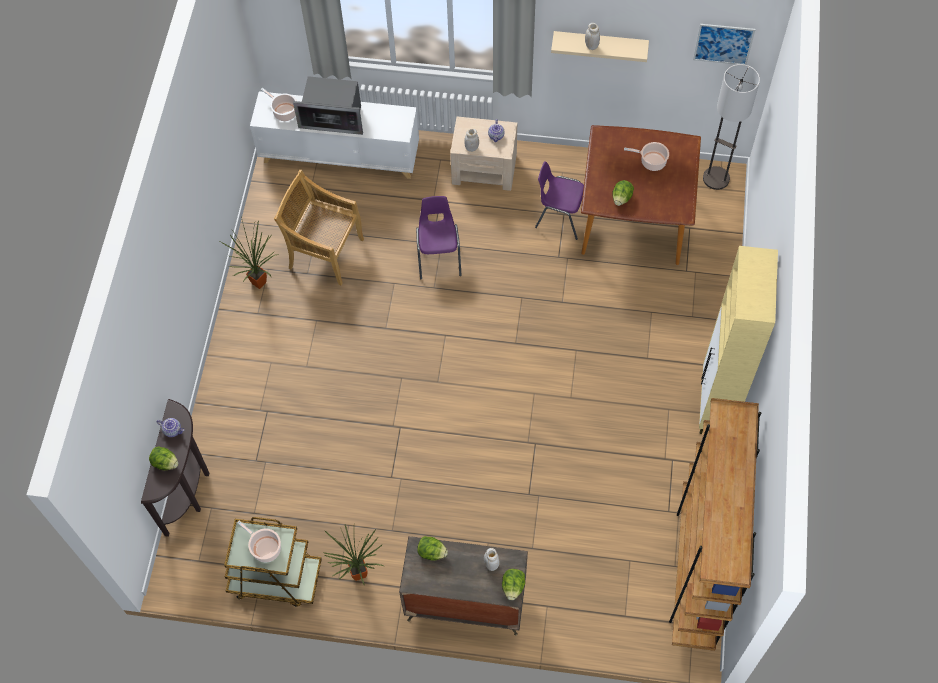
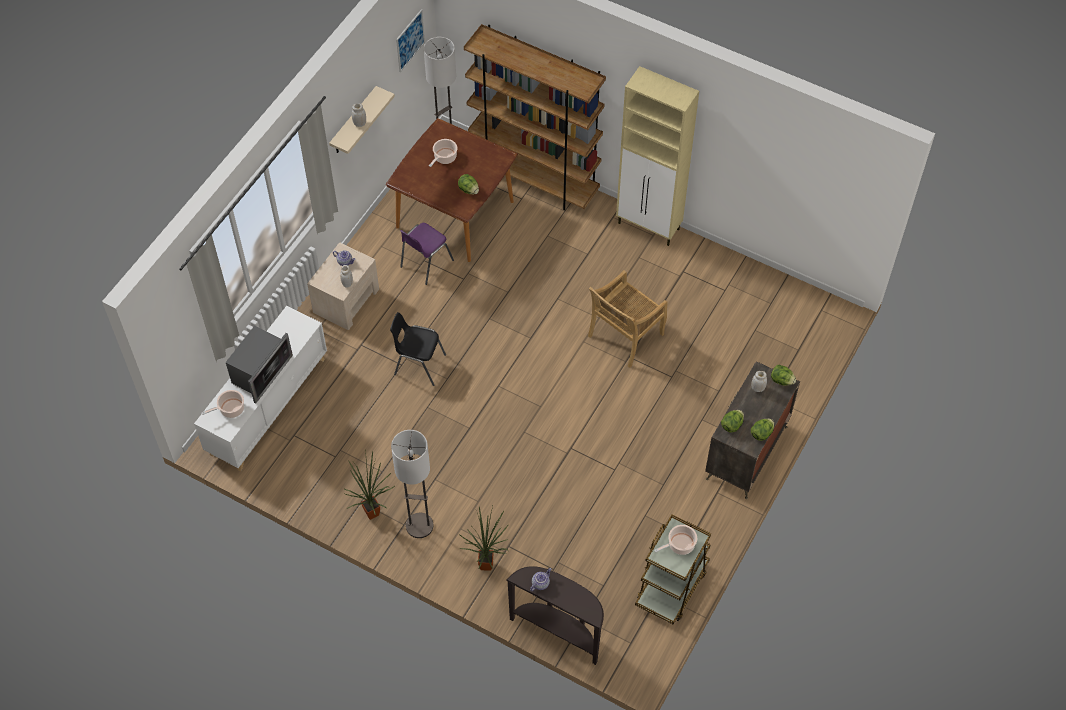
camera: 70 degrees left, 5 degrees down
(165, 463) = (570, 598): lettuce -> lettuce (761, 433)
(261, 327) = (419, 525): none -> floor lamp
(325, 253) = (367, 451): beige chair -> beige chair (625, 336)
(359, 577) = (695, 521): potted plant -> potted plant (488, 566)
(439, 257) = (418, 364): purple chair -> black chair
(696, 570) = (779, 291): brown bookcase -> brown bookcase (534, 180)

